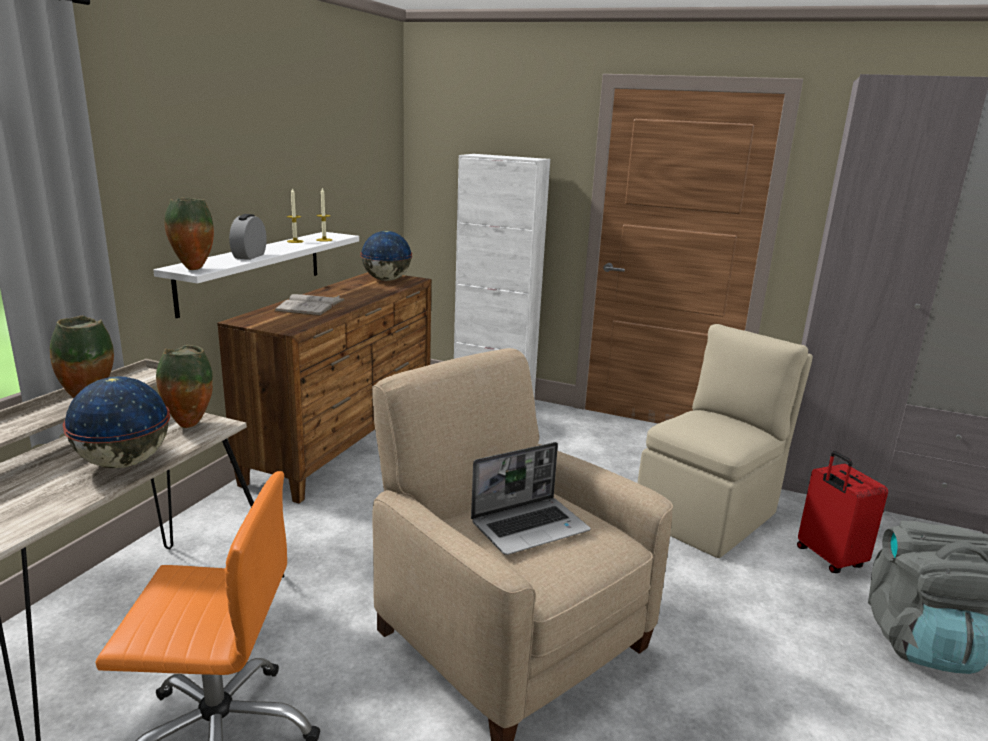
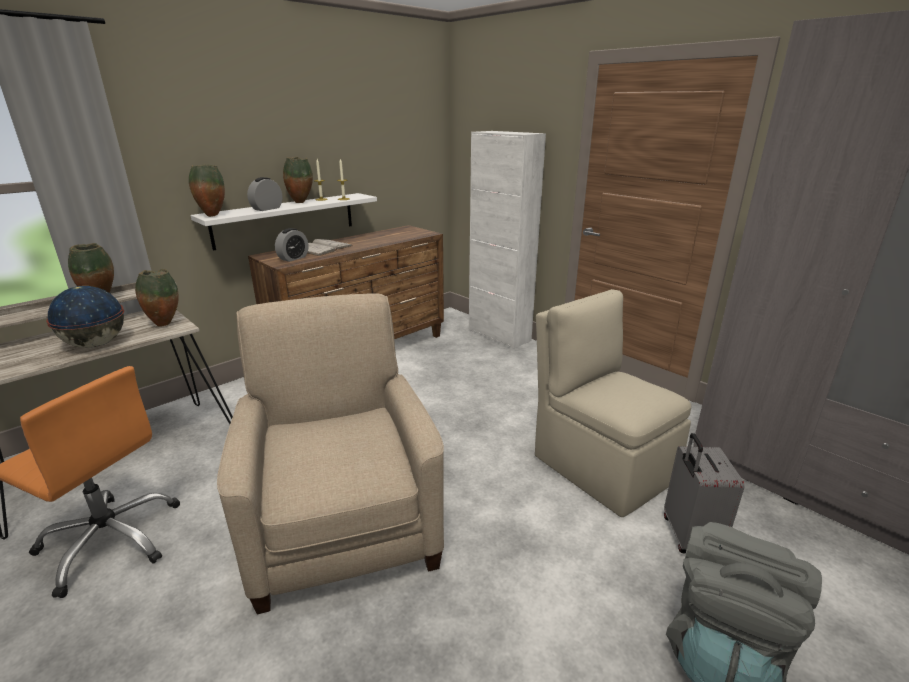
camera: 25 degrees right, 5 degrees up
(278, 246) = (301, 202): none -> vase
(290, 321) = (293, 258): none -> alarm clock
(386, 280) = (407, 232): globe -> none
(530, 526) = (333, 444): laptop -> none
(708, 515) = (600, 466): beige chair -> beige chair turned 105 degrees counterclockwise
(828, 558) = (688, 536): red suitcase -> grey suitcase

